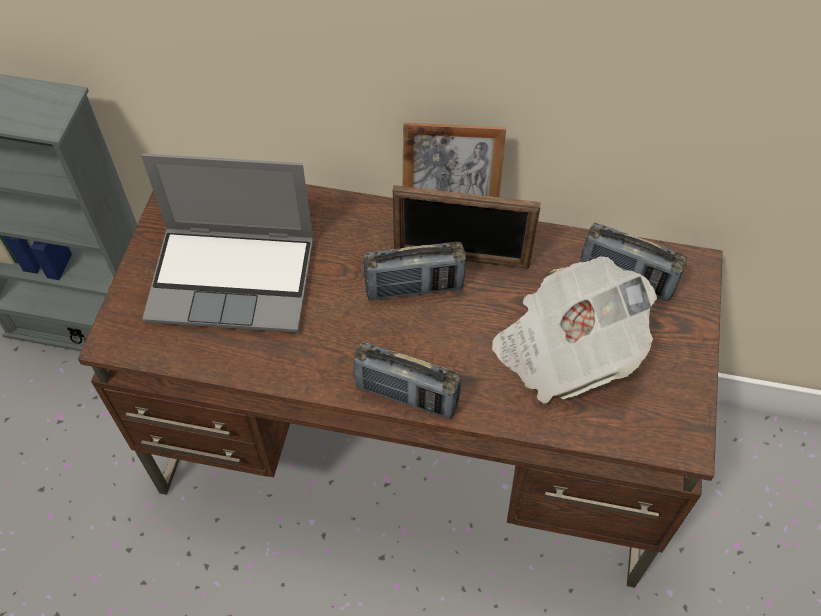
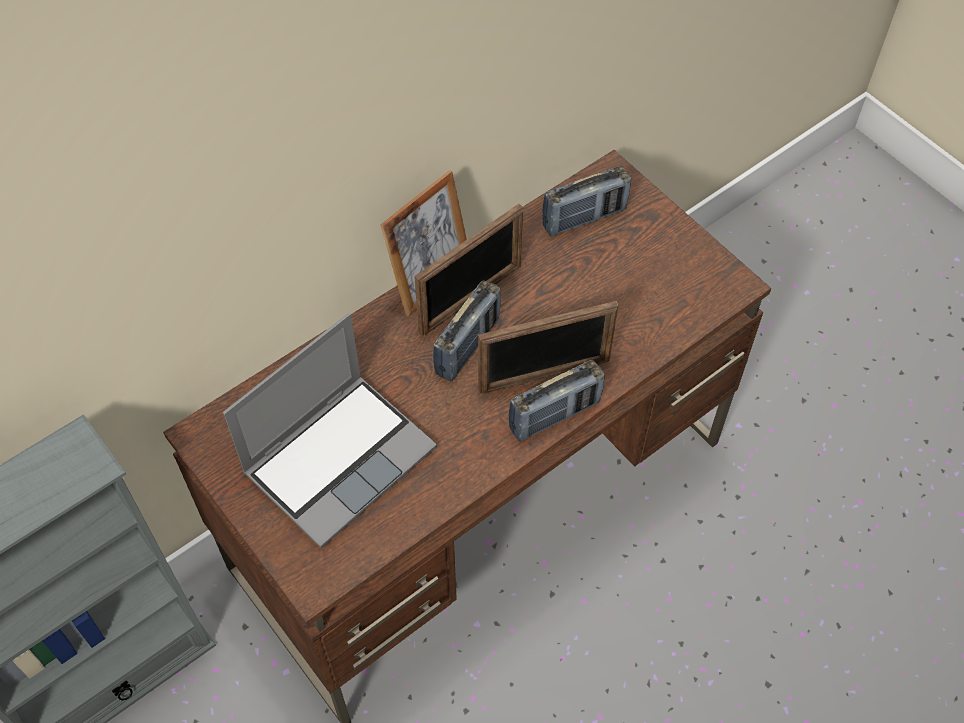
camera: 50 degrees left, 0 degrees up
(438, 360) = (544, 375): none -> picture frame
(566, 349) = (606, 294): newspaper -> none

